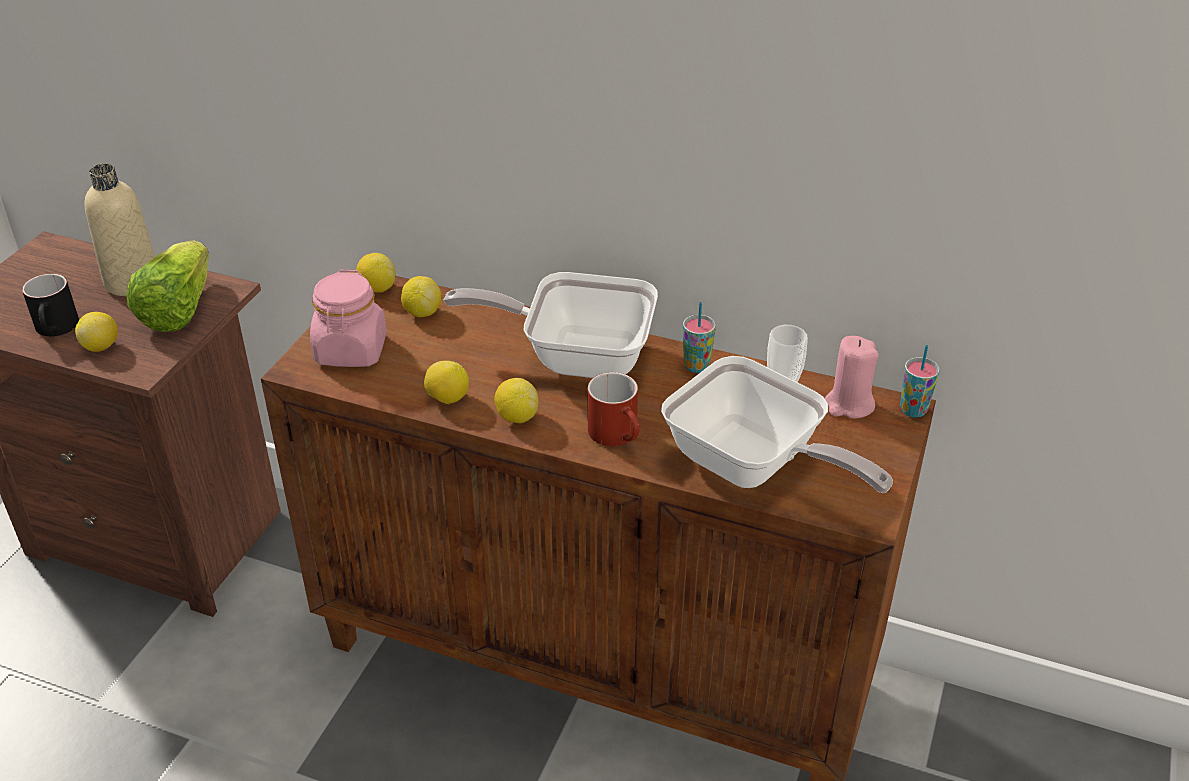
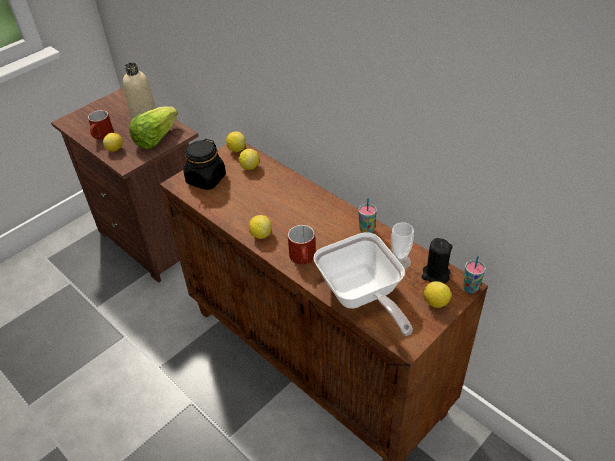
camera: 25 degrees right, 5 degrees up
(57, 329) = (102, 136): black mug -> red mug
(351, 351) = (206, 179): pink jar -> black jar
(447, 398) = (234, 216): lemon -> lemon (435, 302)
(576, 356) = (308, 209): frying pan -> none
(848, 405) = (435, 275): pink candle -> black candle

